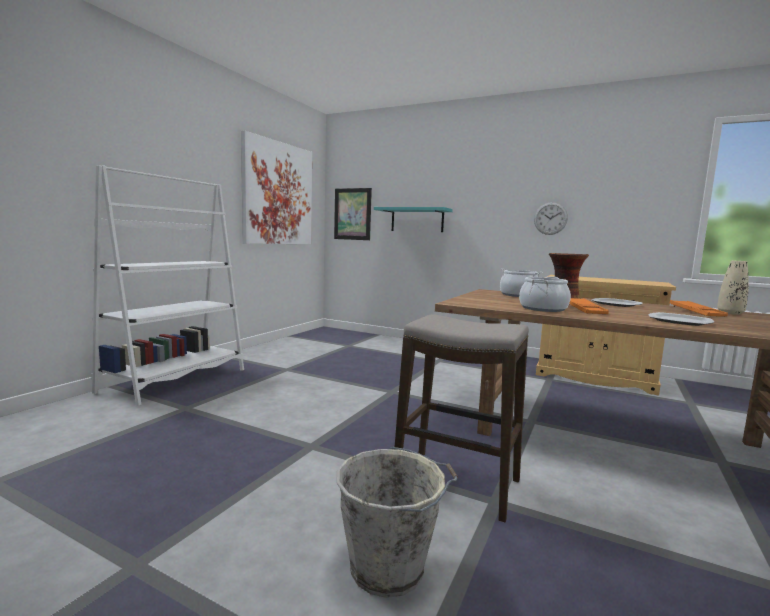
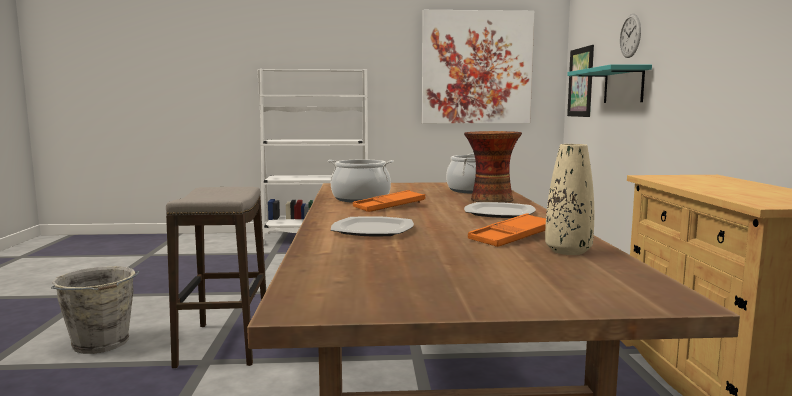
camera: 60 degrees right, 0 degrees up
(550, 218) = (752, 67): wall clock -> wall clock (630, 36)

